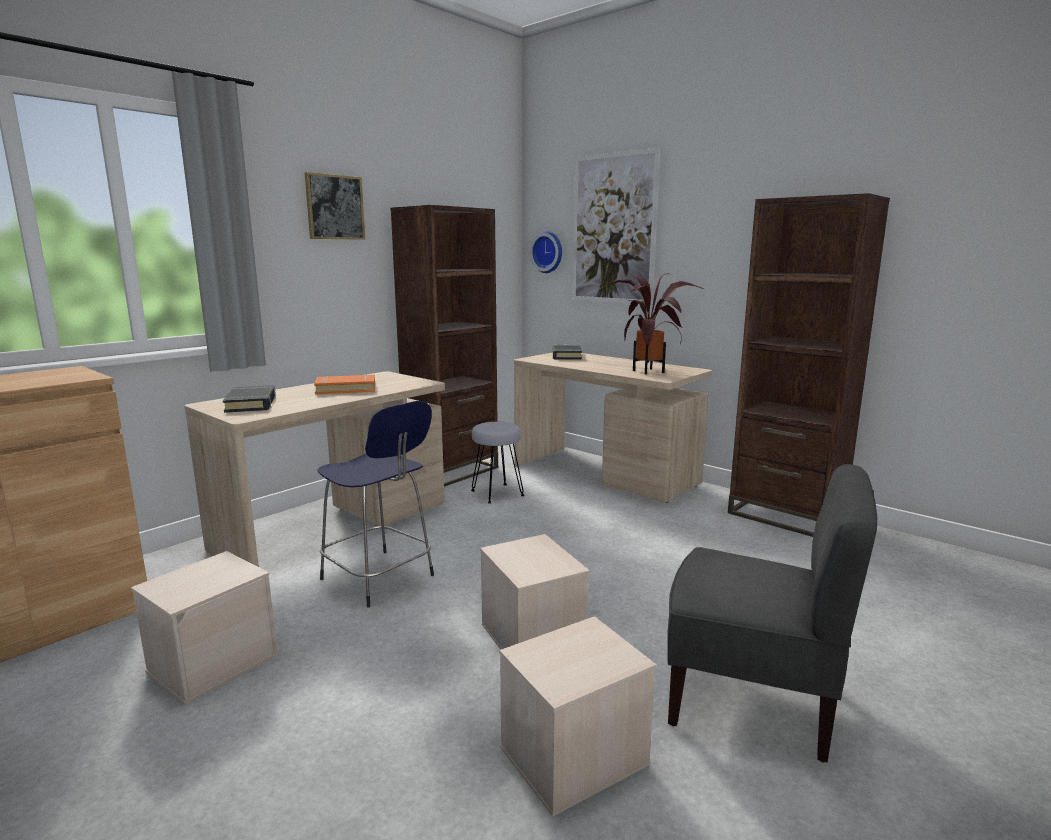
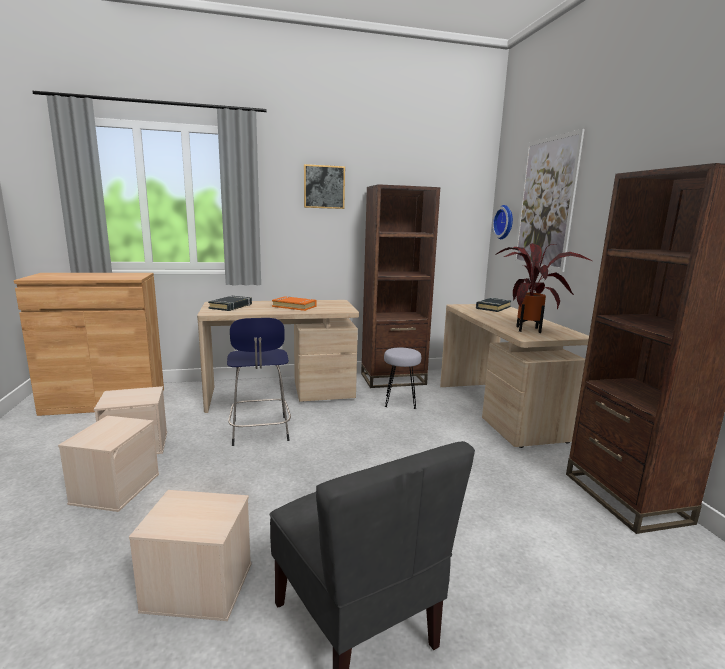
camera: 35 degrees right, 0 degrees up
(530, 637) = (284, 502): beige storage box -> beige storage box (115, 488)

